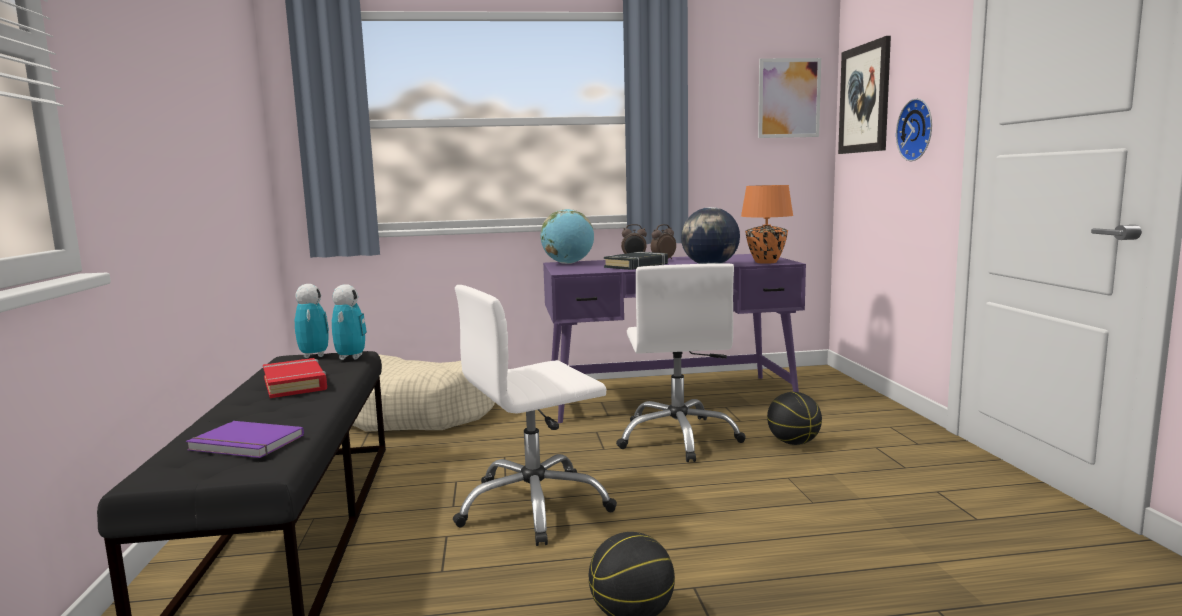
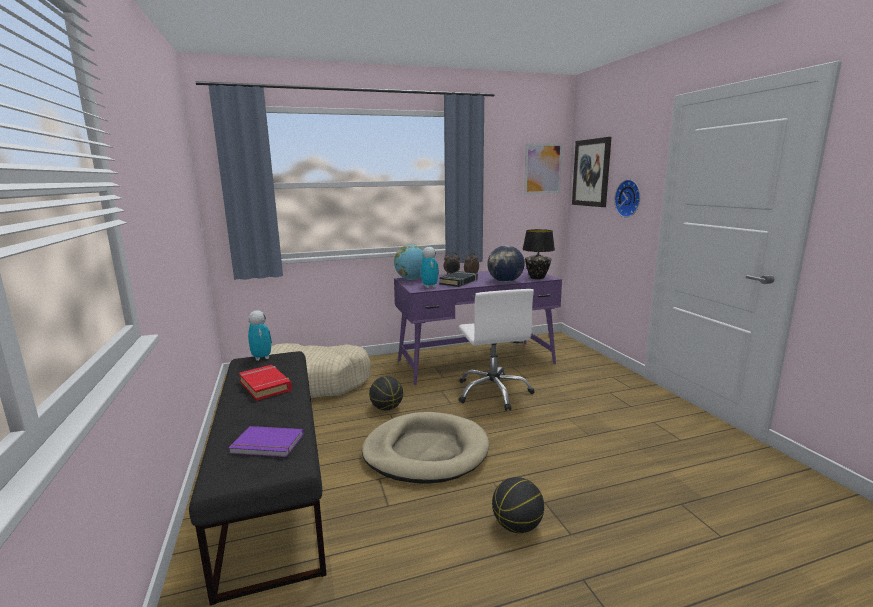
camera: 10 degrees left, 5 degrees up
(351, 357) = (289, 358): toy robot -> toy robot (429, 286)
(534, 507) = (425, 451): white office chair -> beige dog bed
(765, 262) = (537, 277): orange table lamp -> black table lamp
(793, 442) = (562, 392): basketball -> basketball (387, 408)

